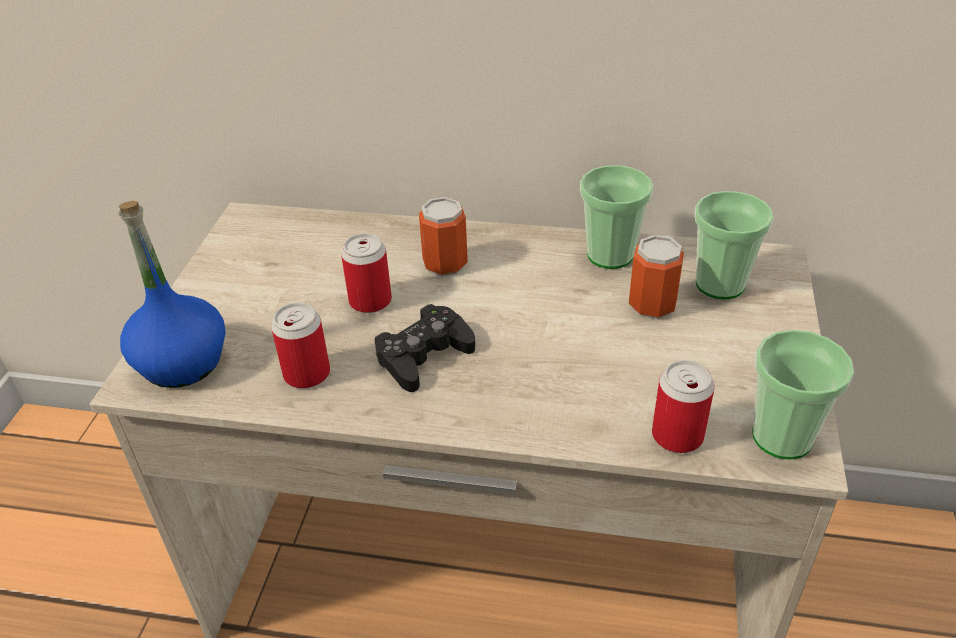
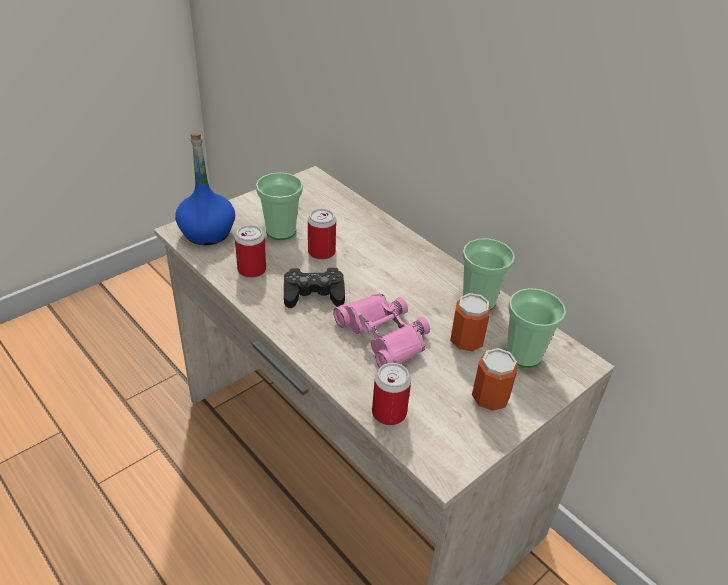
camera: 35 degrees right, 0 degrees up
(445, 264) = (381, 255): can -> can (490, 399)
(562, 354) = (383, 336): none -> pink binoculars
(782, 437) = (445, 452): cup -> cup (281, 231)

